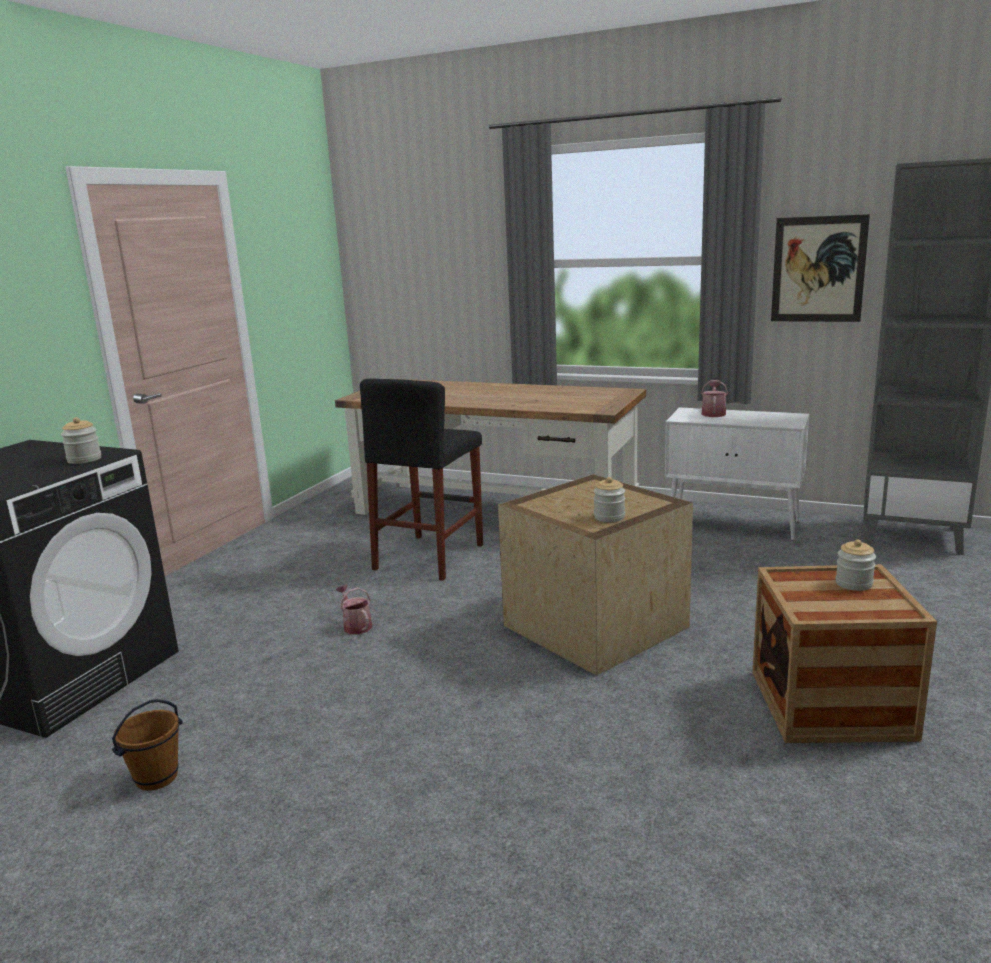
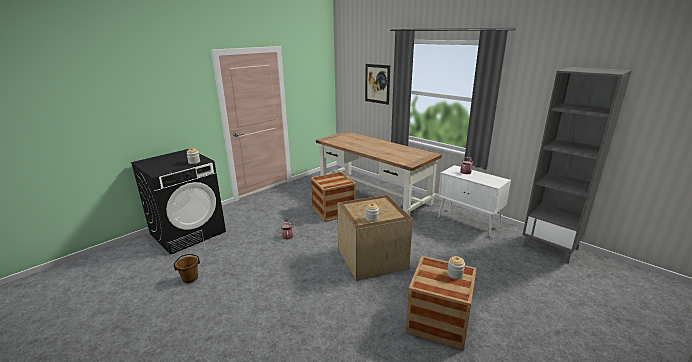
camera: 20 degrees right, 5 degrees up
(429, 557) = (333, 211): black stool -> crate
(818, 269) = (526, 112): picture -> picture (377, 84)

